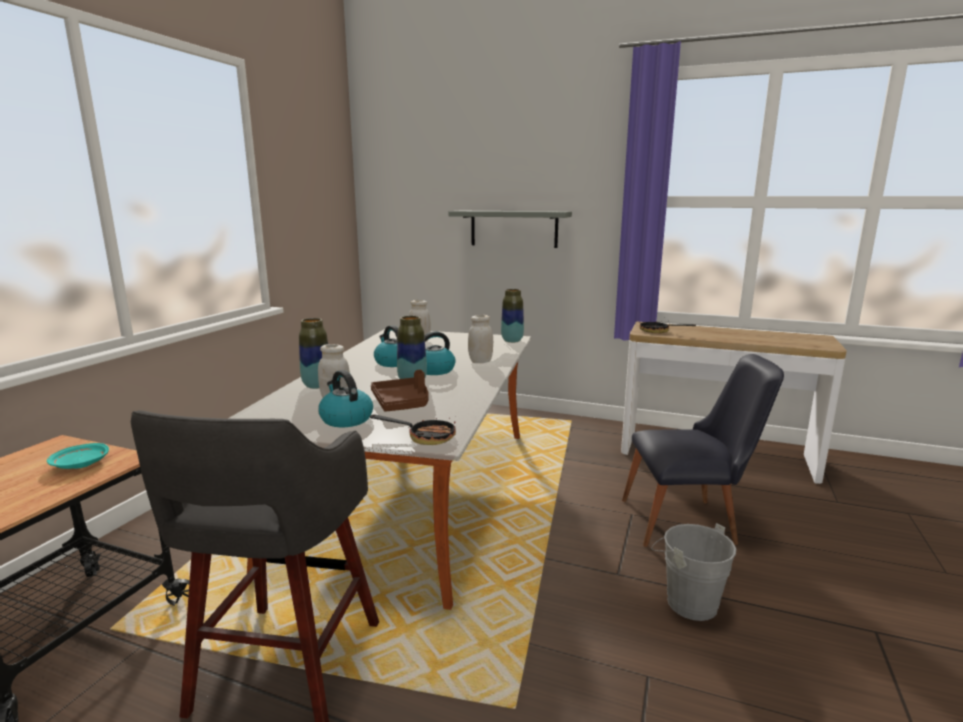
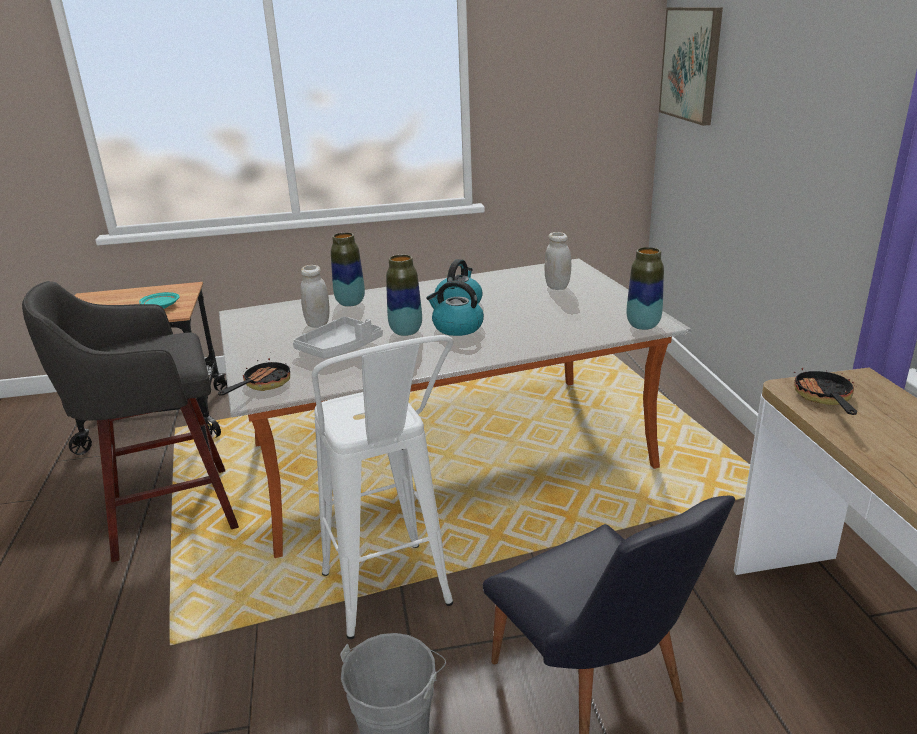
camera: 60 degrees right, 10 degrees up
(345, 419) = (279, 342): kettle -> none
(397, 193) = (691, 64): none -> picture
(402, 403) = (340, 348): brown tray -> grey tray
(424, 437) = (262, 385): frying pan -> frying pan turned 135 degrees counterclockwise
(480, 361) = (523, 337): white jar -> none
(513, 228) = (787, 143): grey shelf -> none
(560, 566) = (392, 603): none -> white stool

